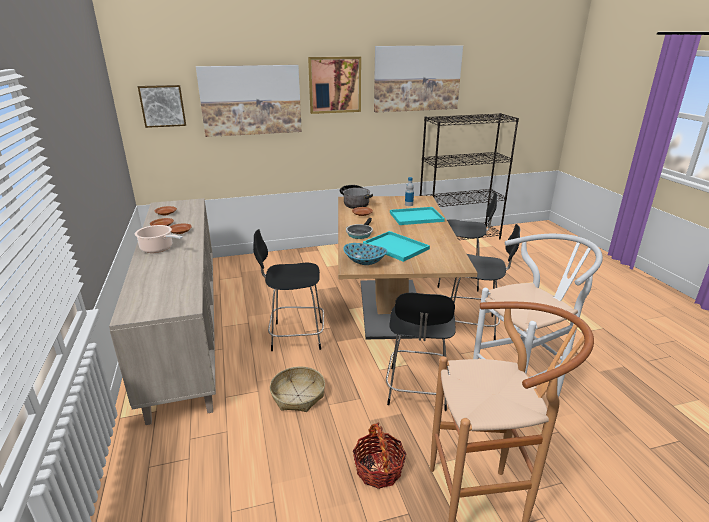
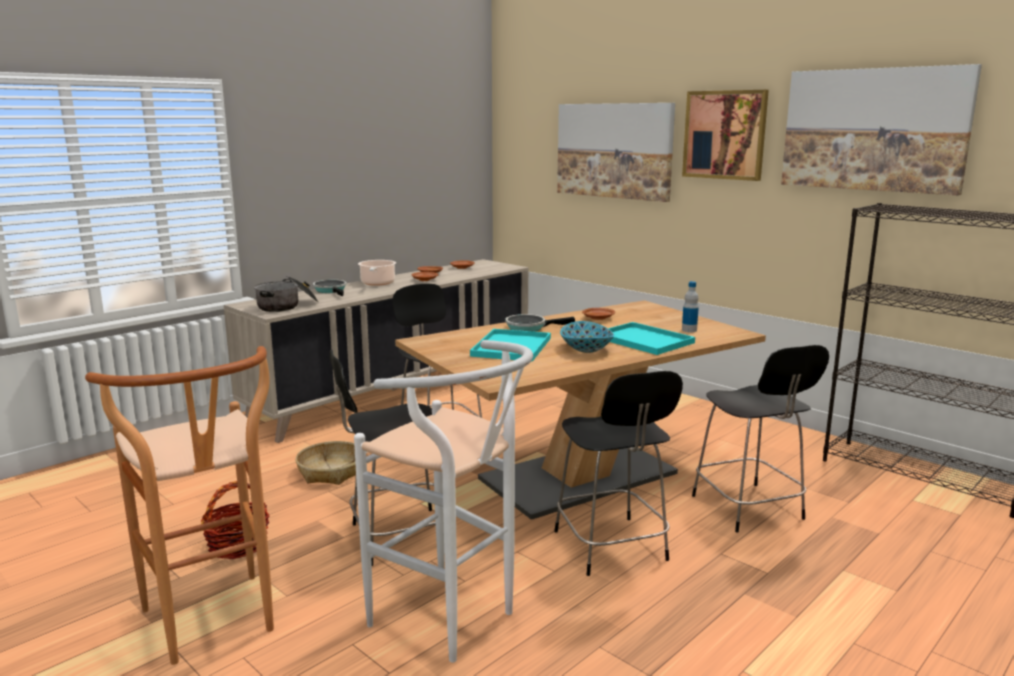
camera: 60 degrees right, 10 degrees down
(149, 269) = (331, 290): none -> frying pan
(162, 106) = (528, 150): picture -> none
(355, 203) = (634, 309): cooking pot -> cooking pot (287, 306)
(365, 262) = (444, 342): bowl -> bowl (587, 349)

